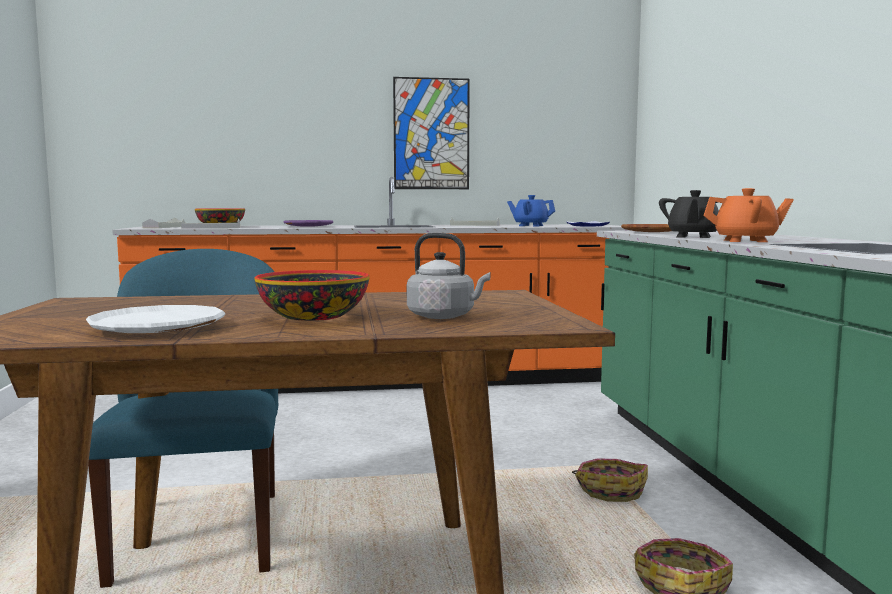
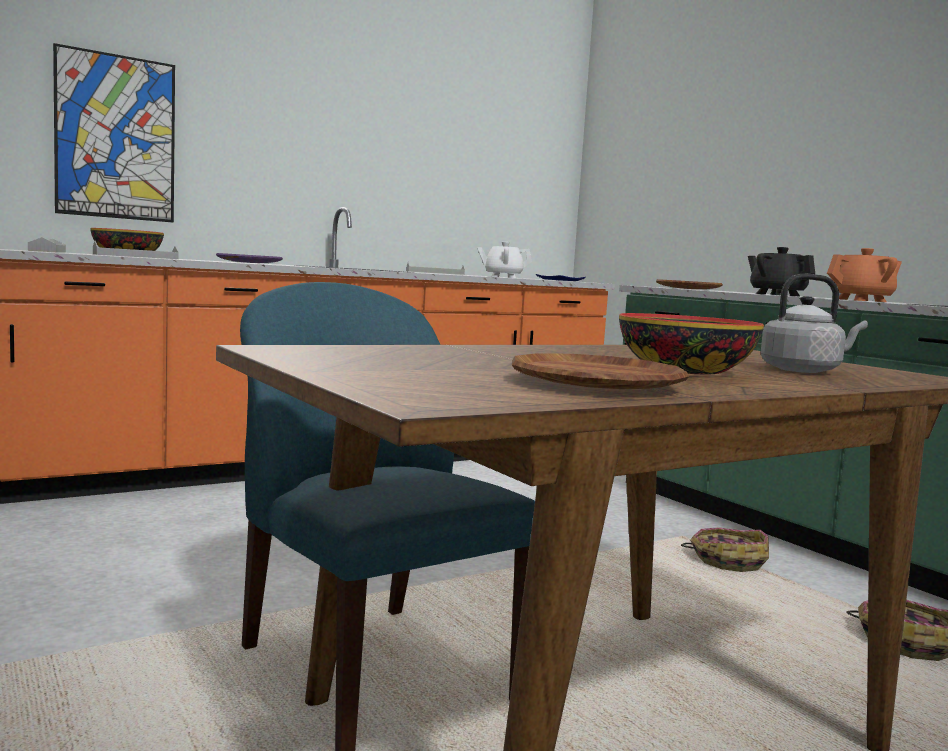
camera: 25 degrees left, 0 degrees up
(158, 328) = (596, 384): white plate -> brown plate
(431, 134) = (379, 159): picture -> picture (116, 137)
(530, 226) = (503, 277): blue teapot -> white teapot
(693, 237) = (777, 295): black teapot -> black teapot turned 150 degrees clockwise

